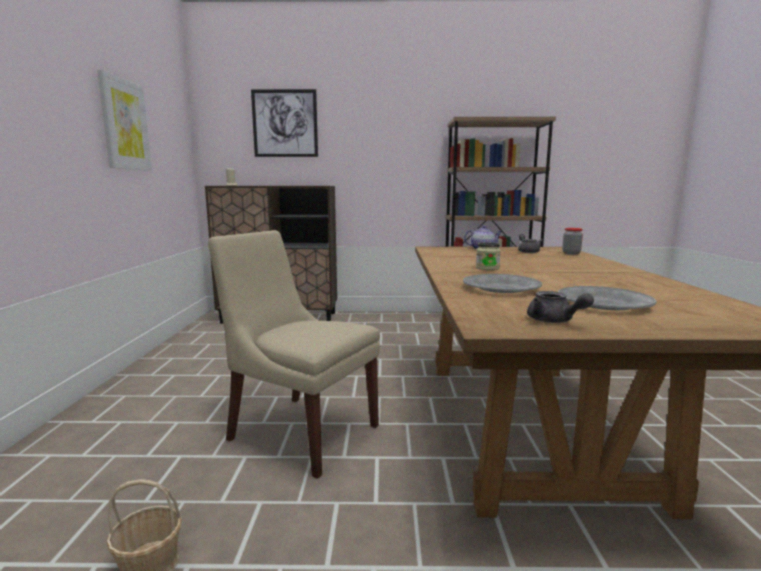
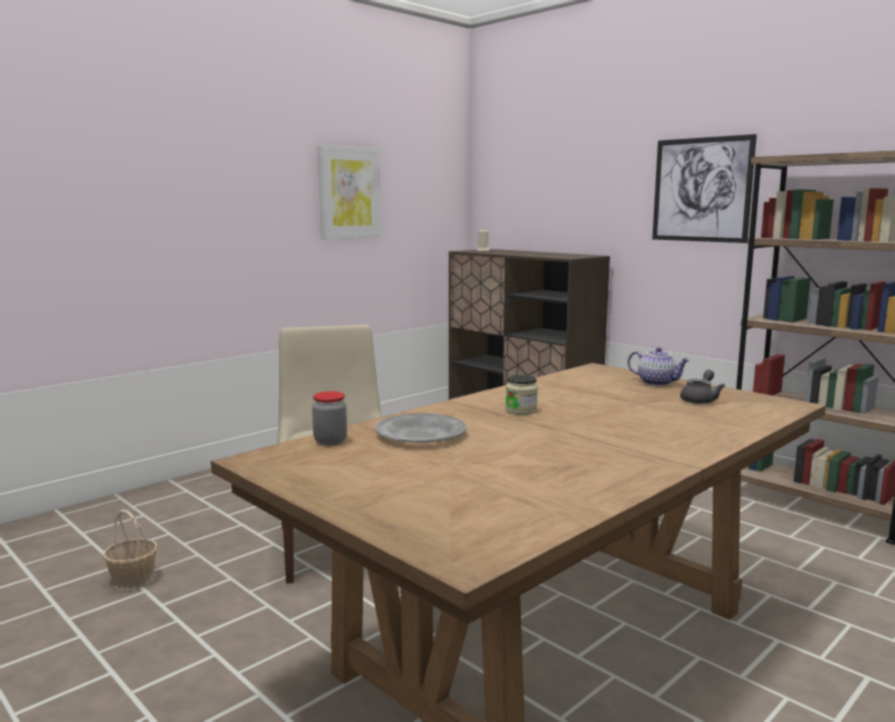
camera: 45 degrees right, 0 degrees up
(285, 123) = (559, 168): picture -> picture (701, 190)
(554, 321) = (311, 472): grey teapot -> none
(571, 253) = (752, 417): jar -> jar (330, 441)
(603, 303) = (425, 476): grey plate -> none

